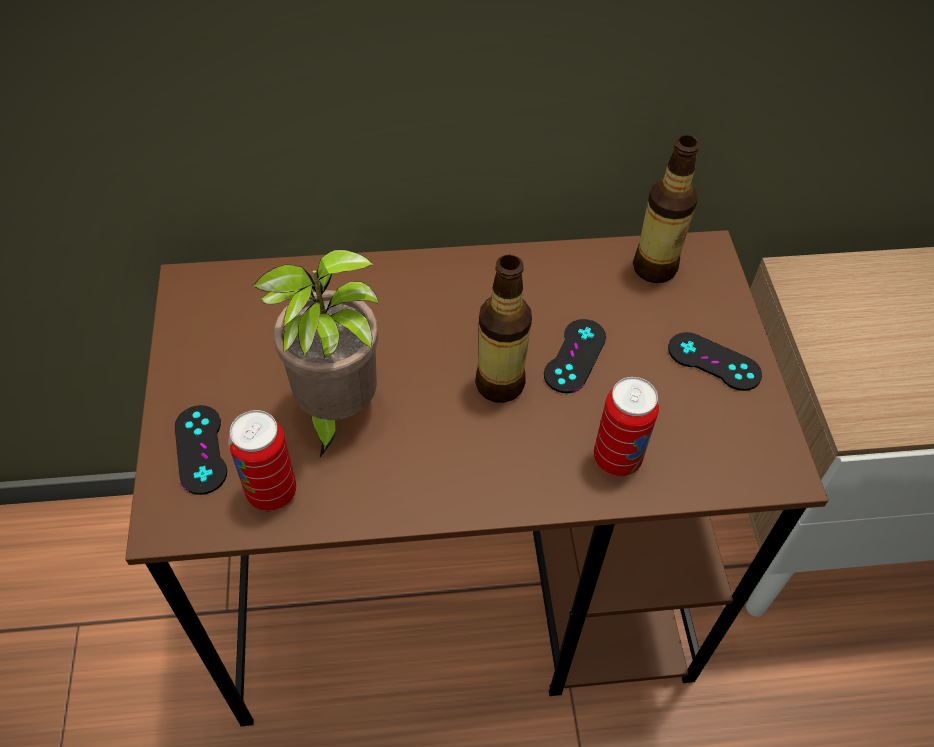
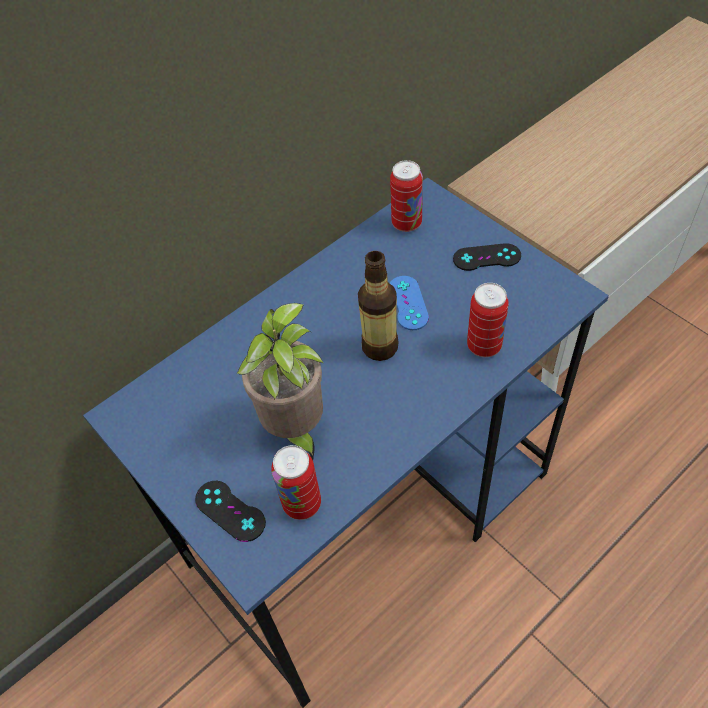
camera: 30 degrees left, 0 degrees up
(464, 587) = (373, 516): brown desk -> blue desk
(575, 356) = (408, 303): black game controller -> blue game controller
(654, 268) = (406, 223): bottle -> can

